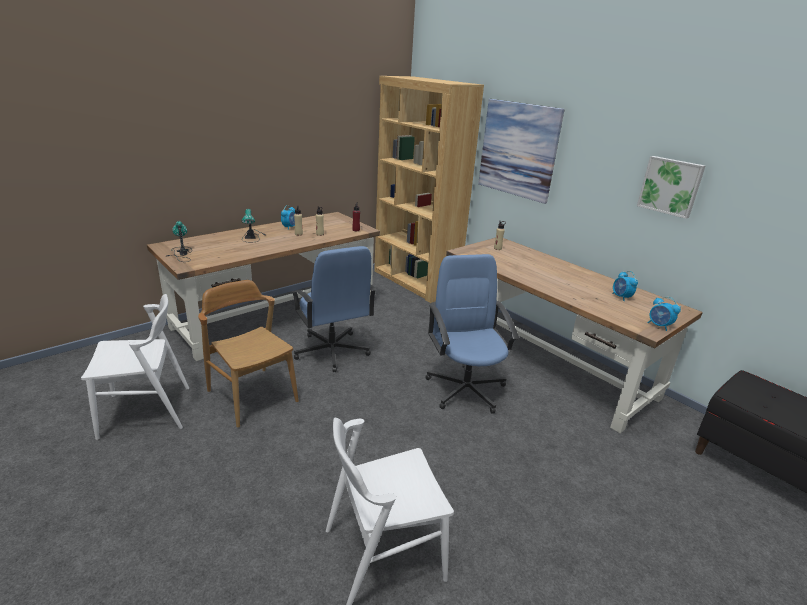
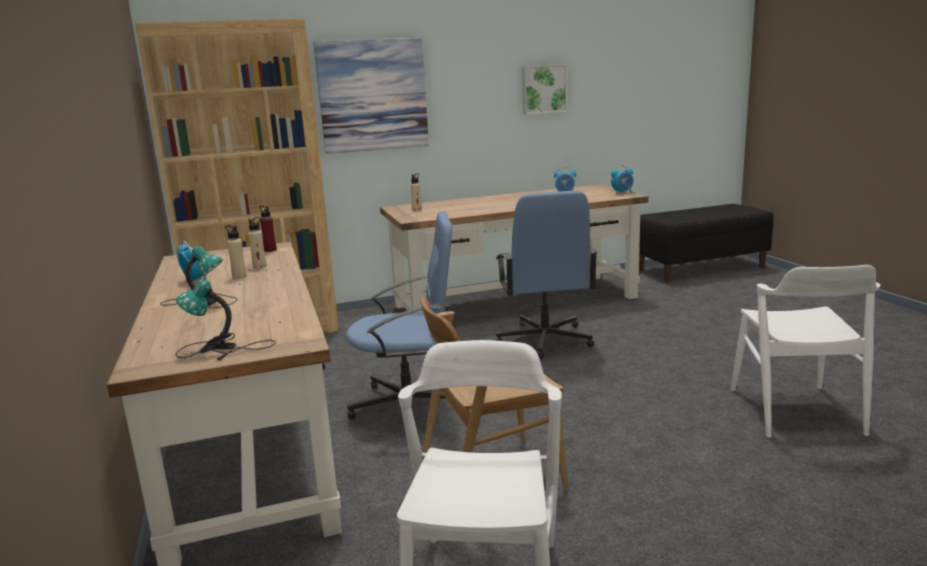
camera: 65 degrees left, 10 degrees down
(465, 388) = (544, 340): blue office chair -> blue office chair turned 105 degrees counterclockwise

